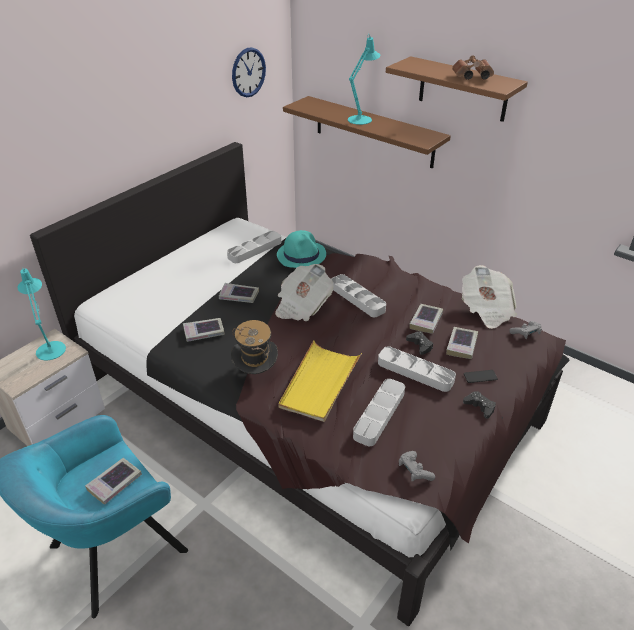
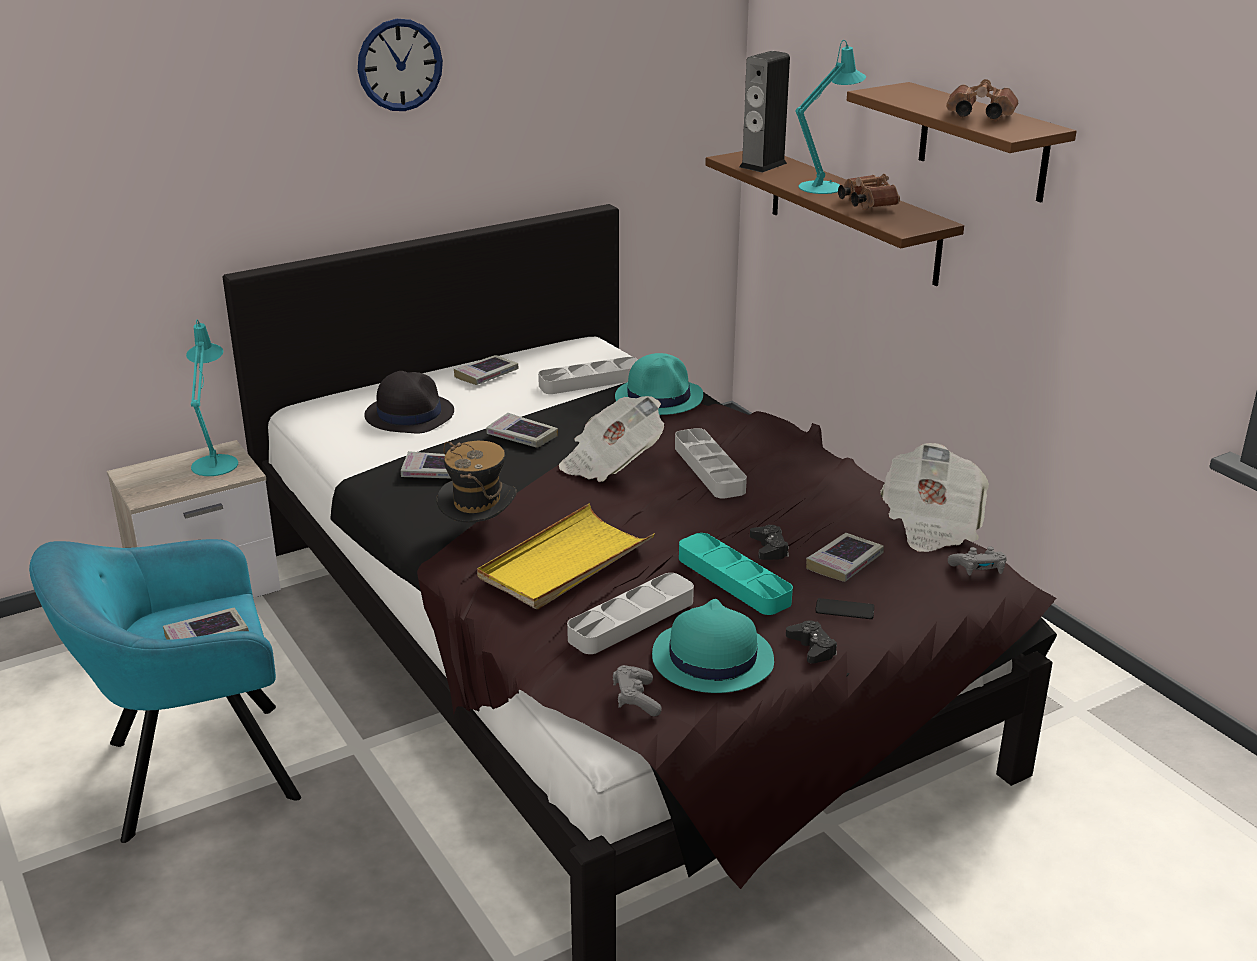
camera: 20 degrees right, 10 degrees down
(164, 294) = (409, 414): none -> black hat
(248, 72) = (651, 92): wall clock -> wall clock (400, 65)
(318, 108) = (763, 165): none -> speaker
(391, 128) = (866, 204): none -> brown binoculars
(415, 372) = (733, 580): grey tray -> turquoise tray
(426, 321) = (806, 519): book -> book (486, 375)
(436, 430) = (711, 659): none -> turquoise hat

